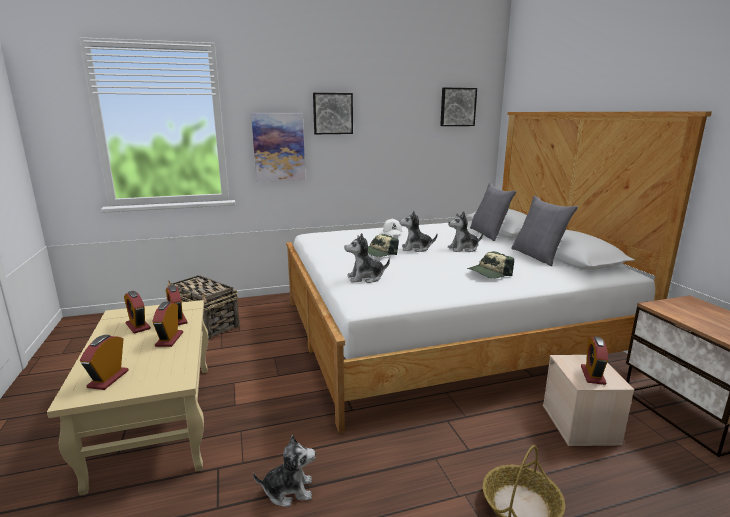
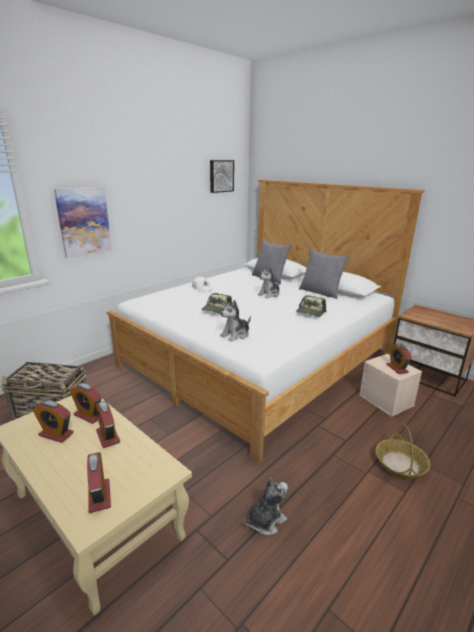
camera: 30 degrees left, 5 degrees up
(332, 113) = (129, 186): picture -> none
(416, 248) = (238, 300): plush toy -> none

